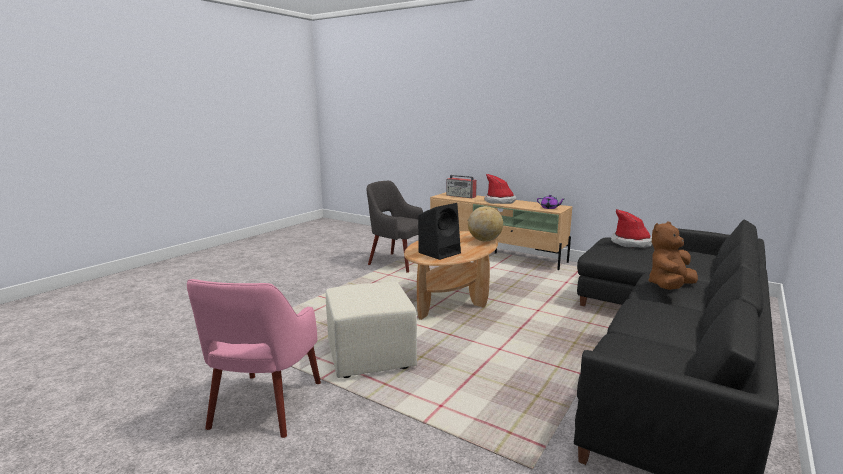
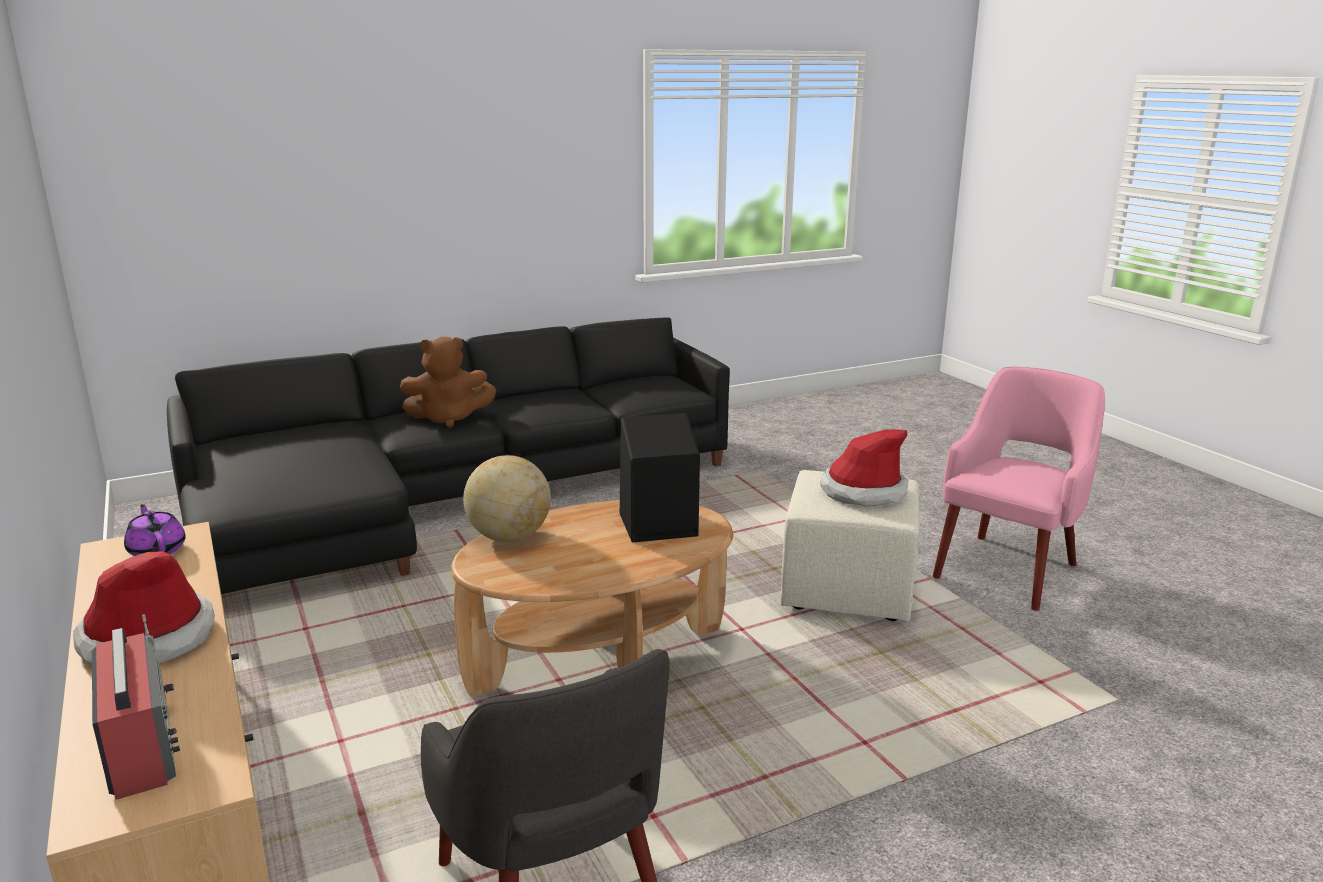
camera: 150 degrees left, 5 degrees up
(631, 243) = (250, 480): hat -> hat (863, 491)

